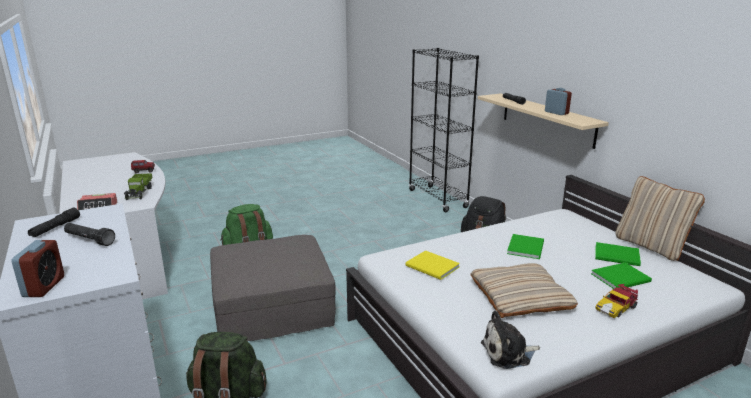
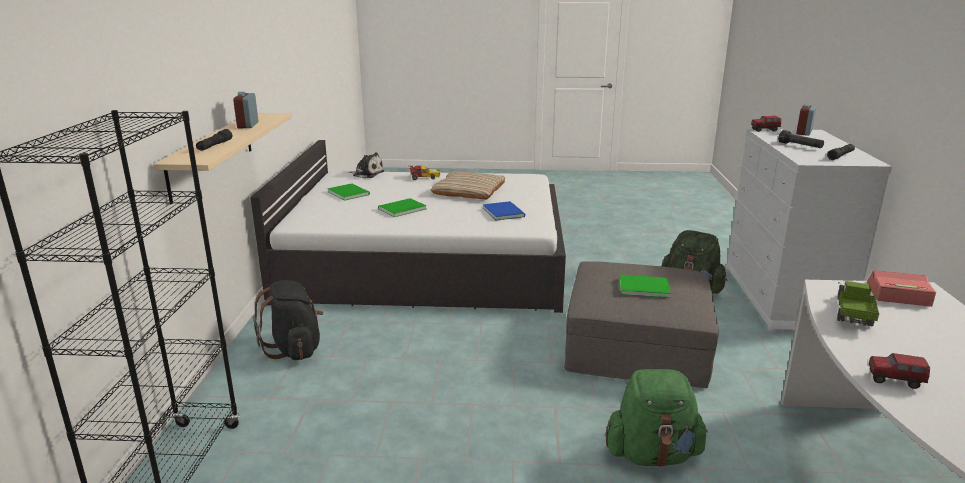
camera: 150 degrees left, 0 degrees up
(109, 280) = (765, 130): none -> toy truck
(432, 267) = (504, 212): yellow book -> blue book
(508, 353) = (521, 178): plush toy -> plush toy (367, 174)
(622, 278) = (381, 185): green book -> green book (642, 287)
(651, 246) = (307, 192): beige pillow -> none

